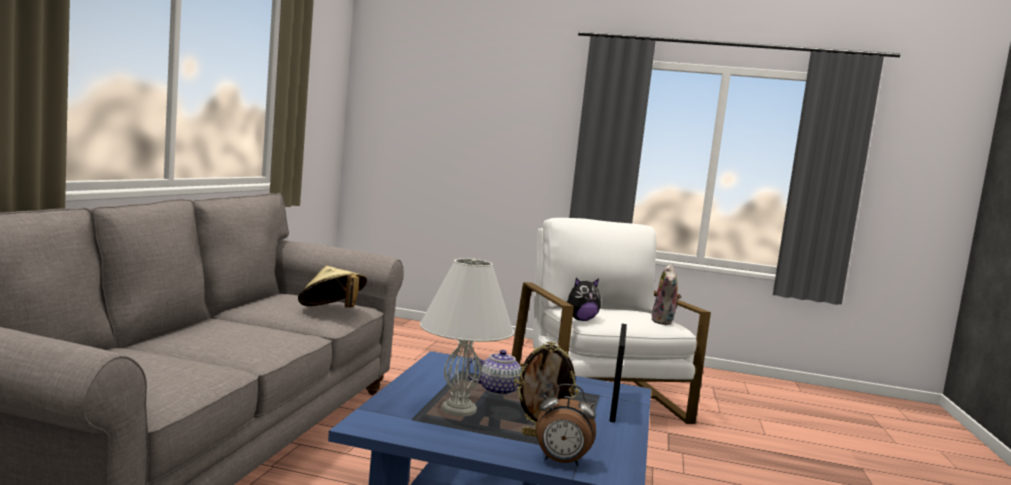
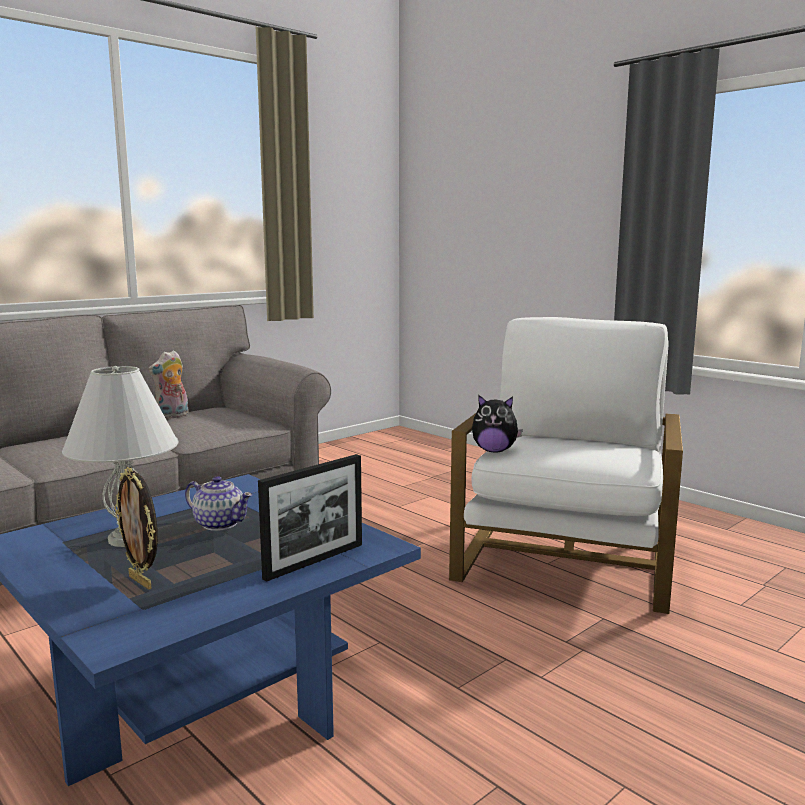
camera: 35 degrees right, 5 degrees up
(331, 311) = (215, 426): beige hat -> none
(561, 462) = (93, 615): alarm clock -> none
(664, 322) = (618, 461): plush toy -> plush toy (172, 416)

